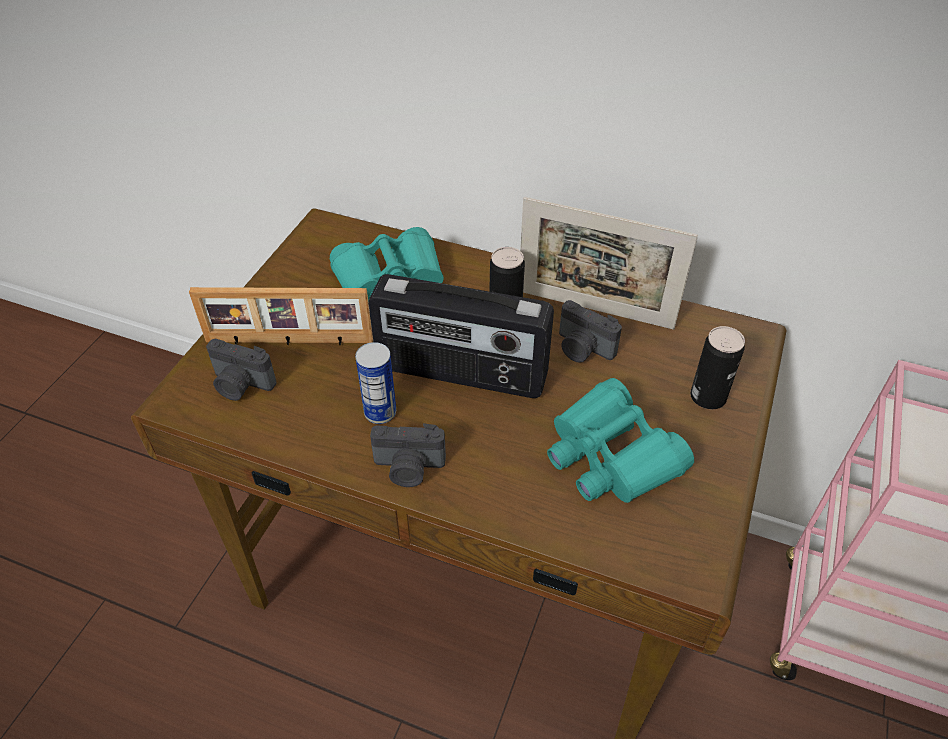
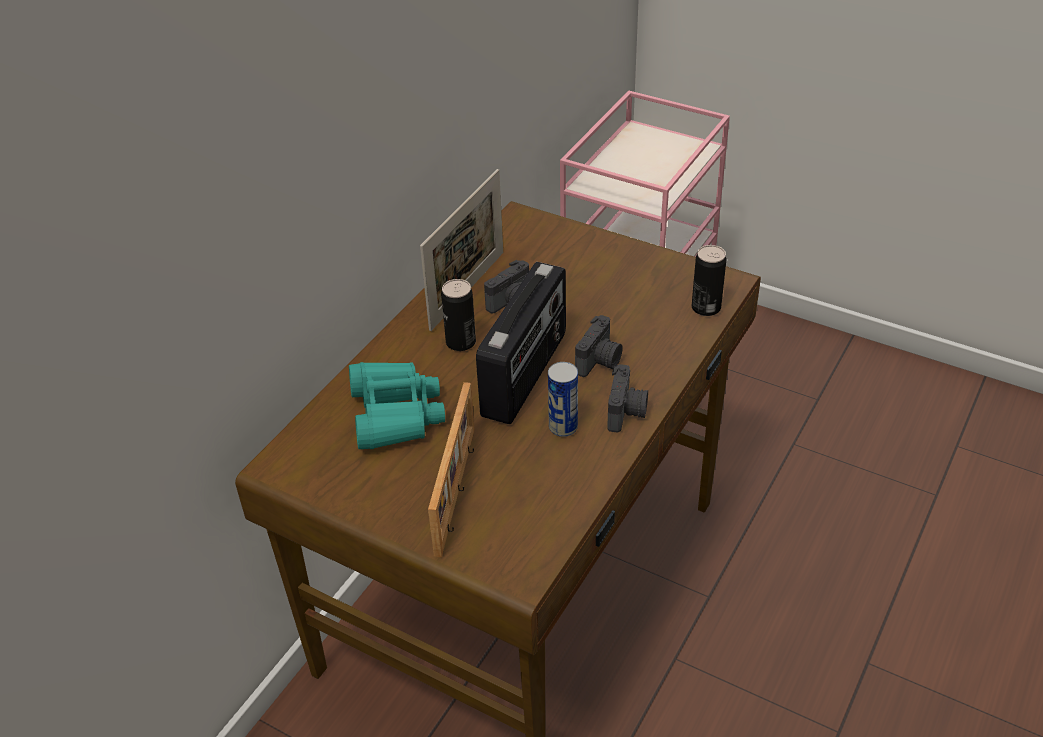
camera: 80 degrees left, 5 degrees down
(240, 385) = (510, 525): camera -> camera (600, 361)
(610, 456) = (627, 304): turquoise binoculars -> none
(708, 397) = (578, 249): can -> can (706, 308)

